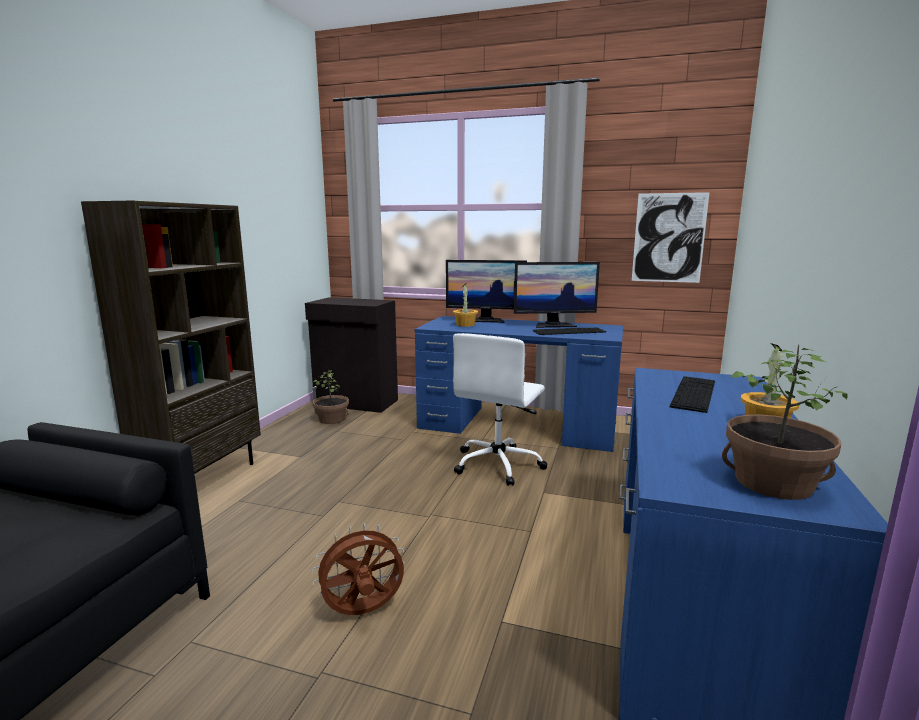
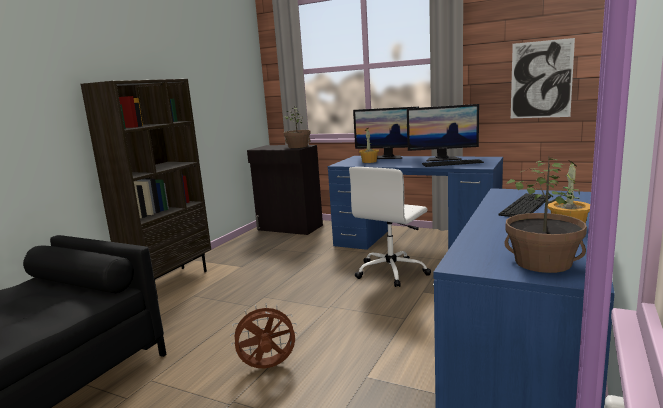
camera: 10 degrees right, 0 degrees up
(332, 419) = (269, 240): potted plant -> potted plant (298, 146)

